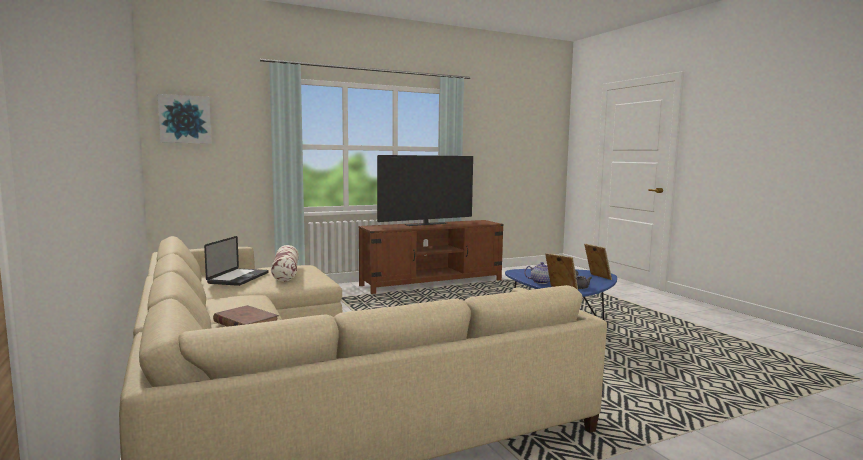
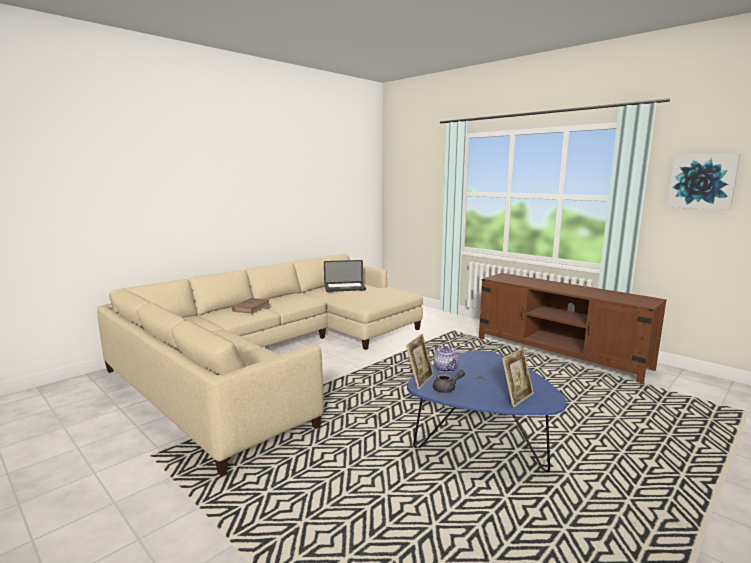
camera: 70 degrees right, 5 degrees up
(185, 119) = (402, 173): picture -> picture (702, 181)
(286, 272) = (377, 293): pillow -> none
(426, 224) = (561, 285): television -> none

